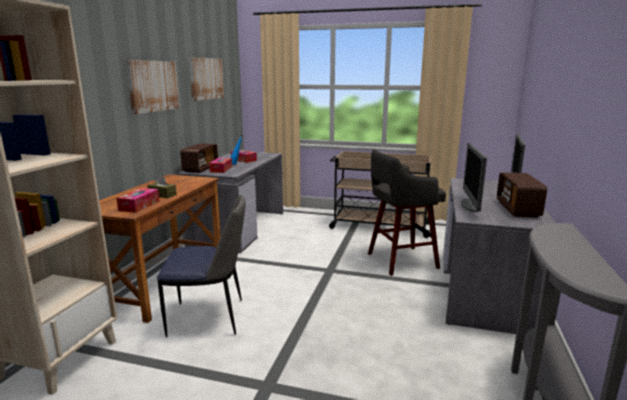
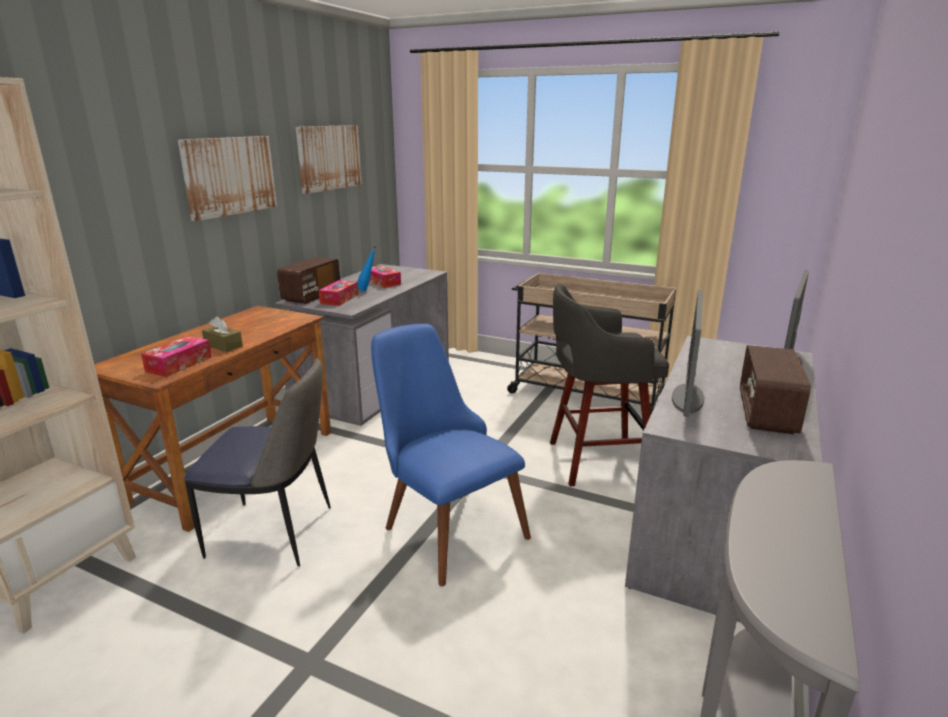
camera: 10 degrees right, 5 degrees up
(321, 302) = (444, 524): none -> blue chair

